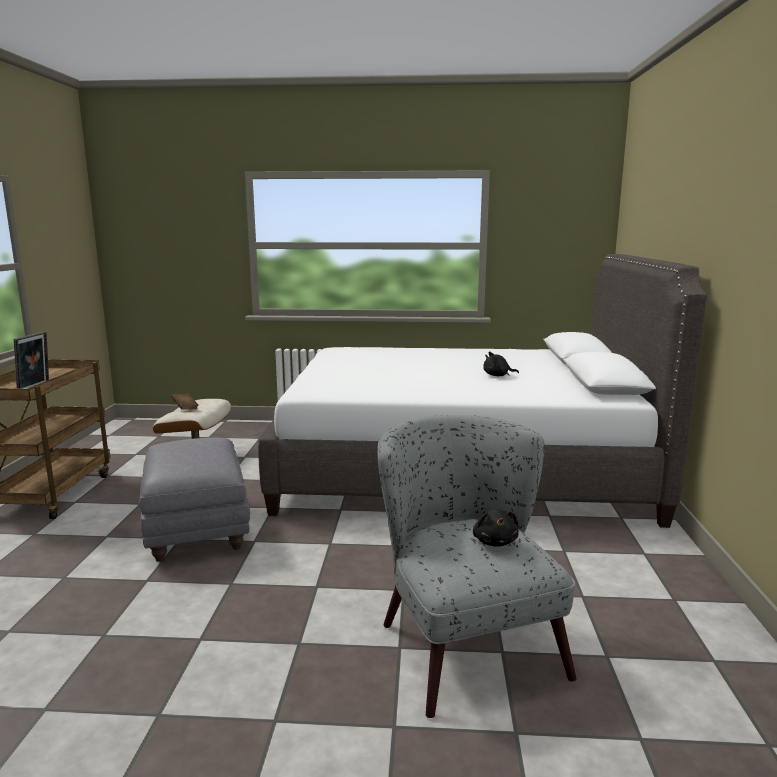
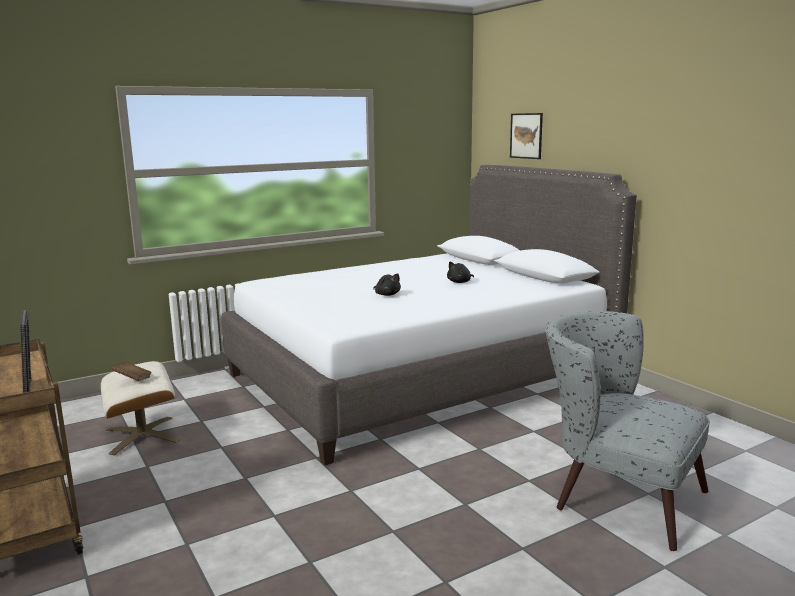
camera: 35 degrees left, 0 degrees up
(198, 530) = (279, 501): grey ottoman -> none
(495, 541) = (650, 405): black plush toy -> black plush toy (387, 295)
(647, 220) = (526, 136): none -> picture

